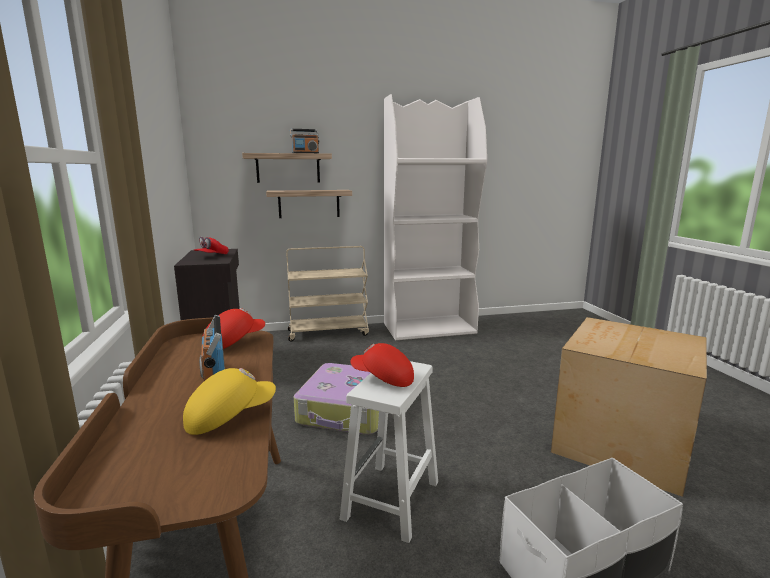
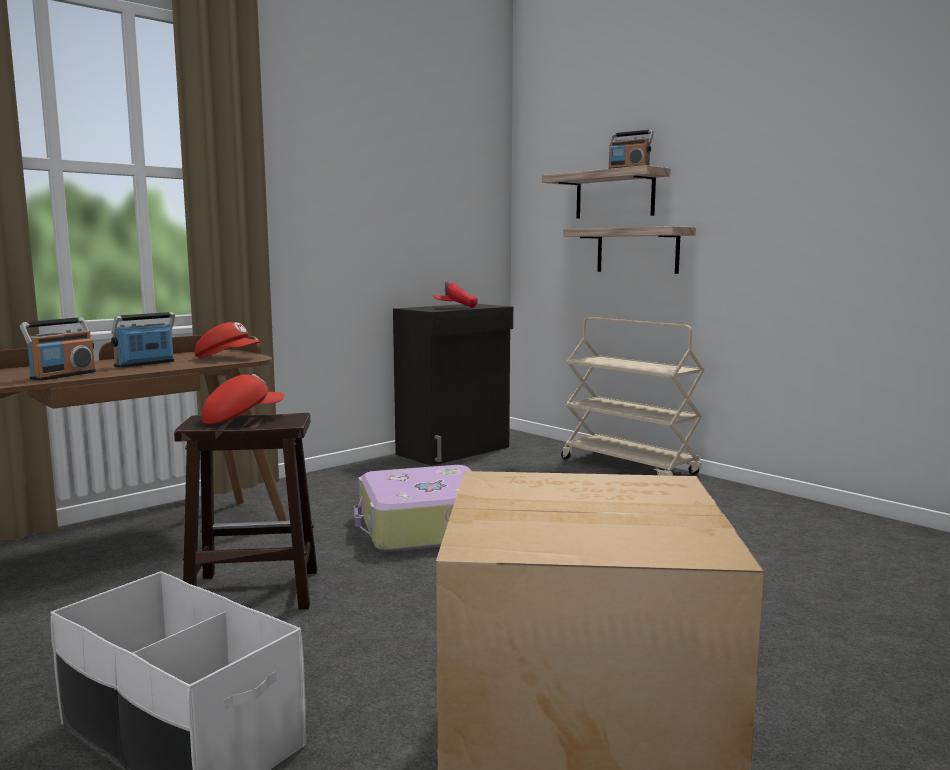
camera: 60 degrees right, 5 degrees down
(229, 417) = (63, 375): yellow cap -> radio
(382, 379) = (242, 418): red cap -> red cap turned 60 degrees clockwise
(391, 501) = (252, 591): white stool -> brown stool
(429, 328) = (790, 513): white bookcase -> none

